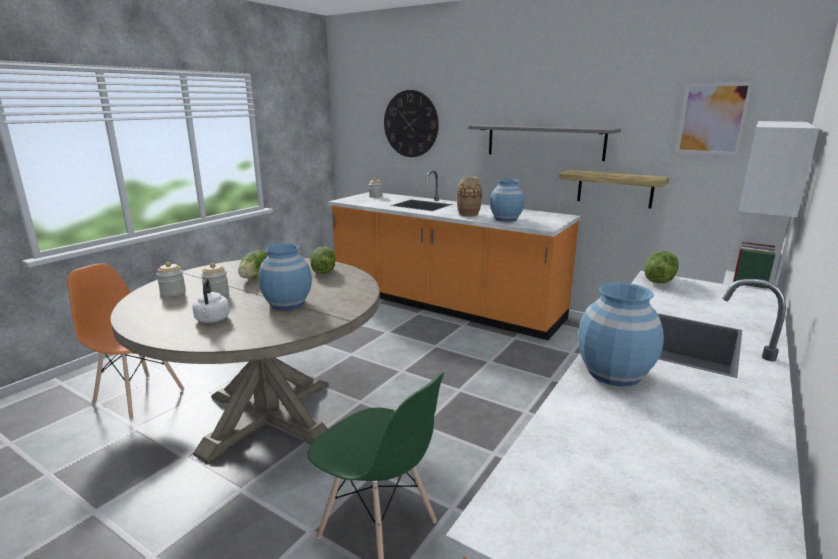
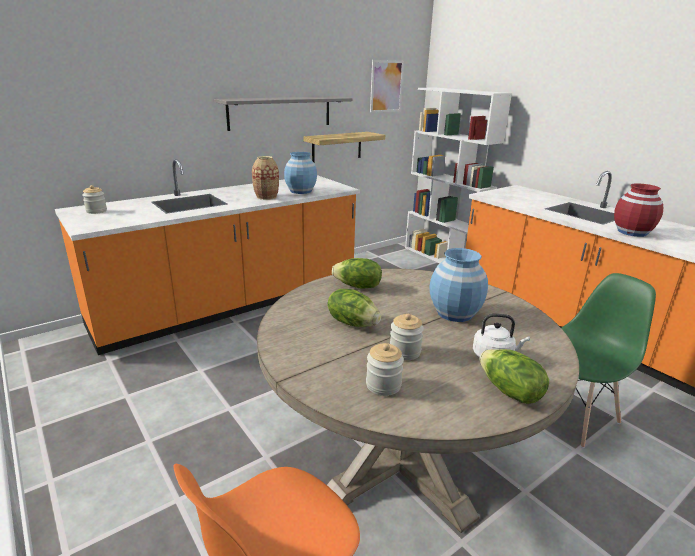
camera: 70 degrees left, 5 degrees up
(411, 124) = (112, 102): wall clock -> none
(613, 373) = (632, 232): blue vase -> red vase
(658, 280) = (490, 195): lettuce -> lettuce (509, 391)

